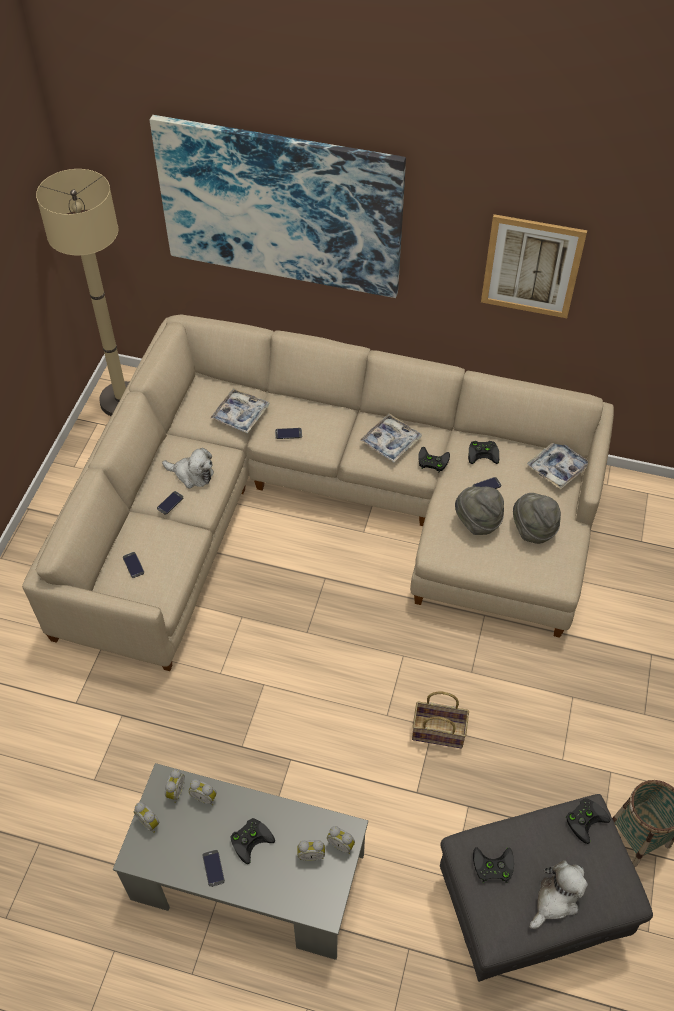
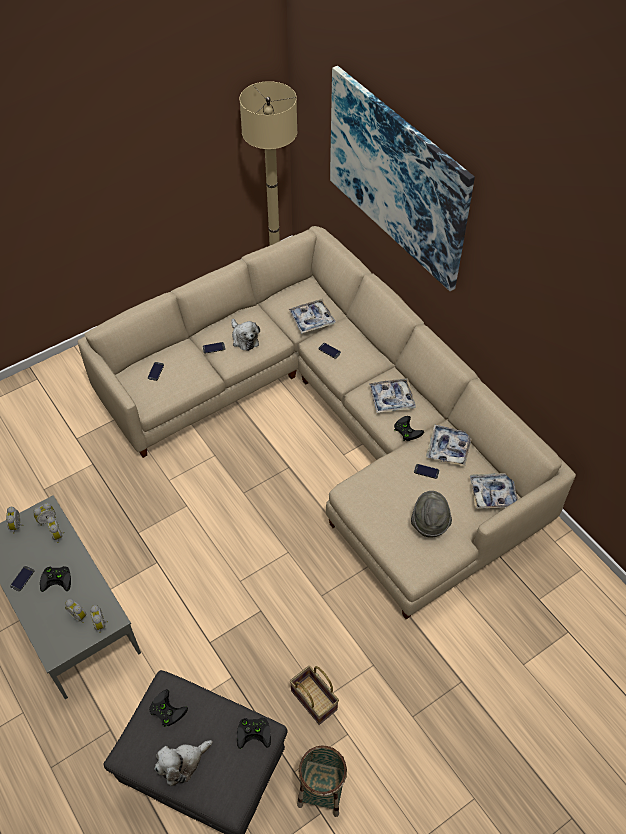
camera: 40 degrees right, 0 degrees up
(440, 731) = (262, 617): basket -> basket (315, 700)
(477, 521) = (394, 491): grey hat -> none
(484, 453) = (448, 448): black game controller -> tray
(531, 266) = (542, 318): picture -> none
(555, 899) = (182, 763): plush toy -> plush toy turned 150 degrees clockwise

